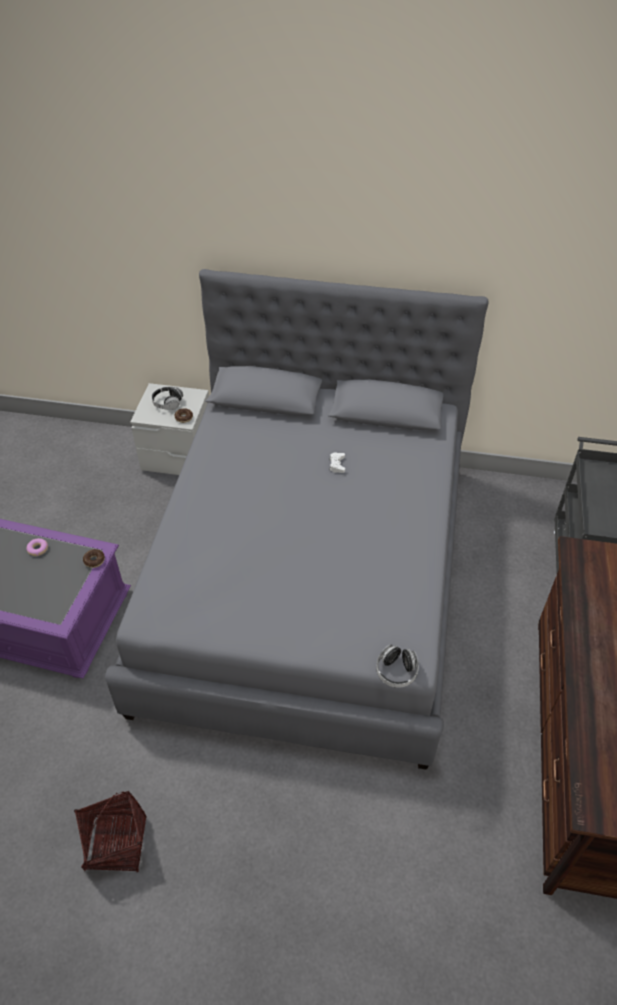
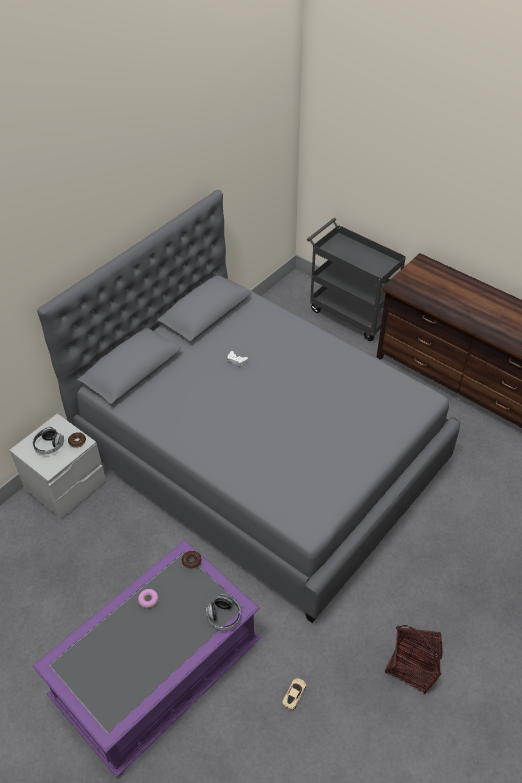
camera: 60 degrees left, 0 degrees up
(36, 738) = (294, 694): none -> beige toy car
(396, 672) = (431, 409): headphones -> headphones (223, 617)

